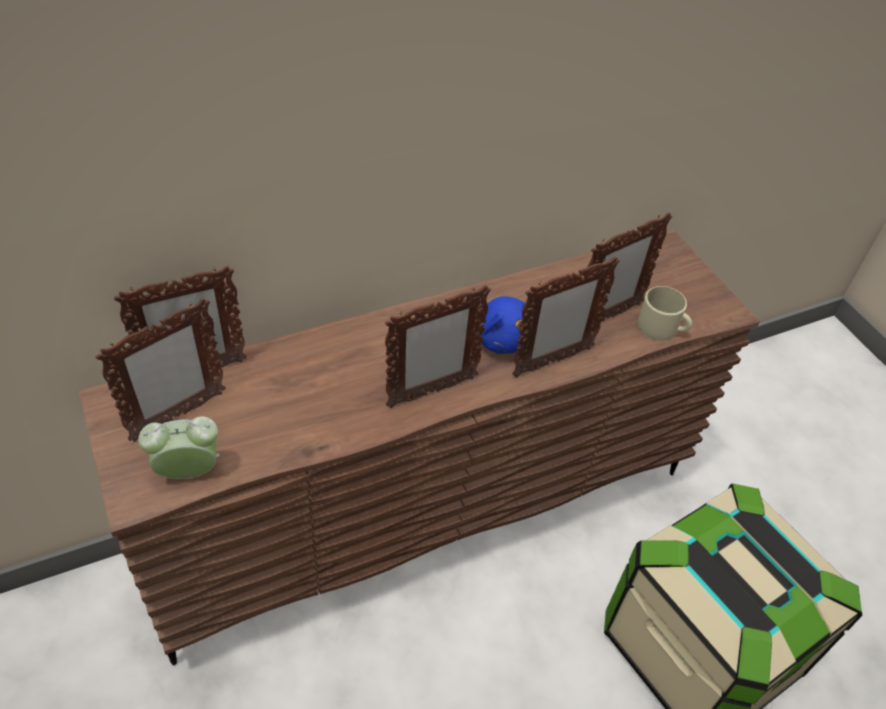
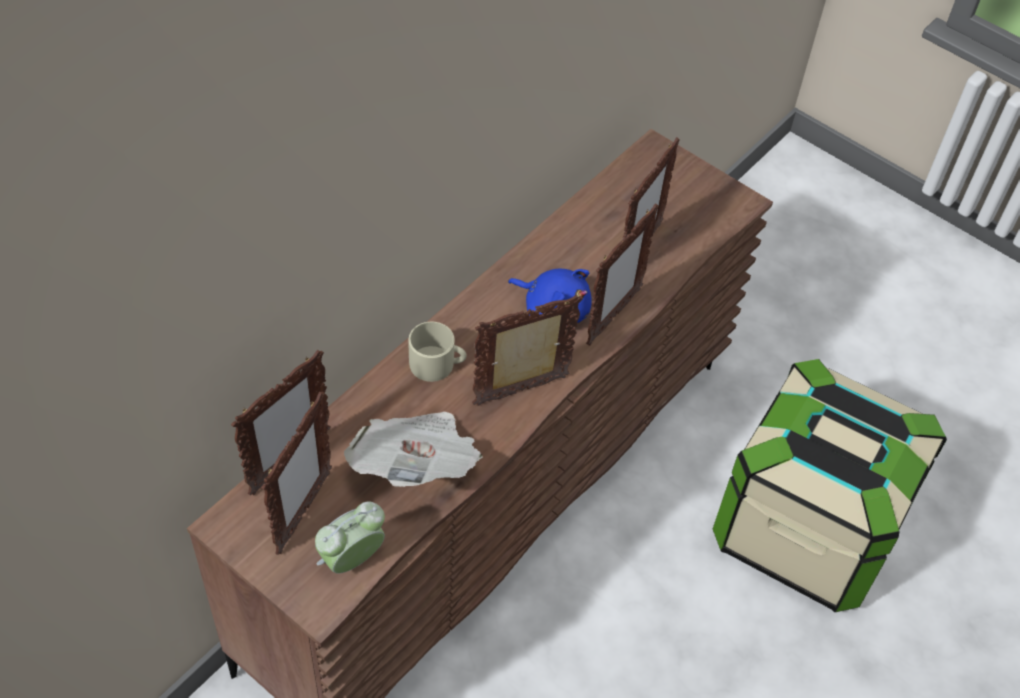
camera: 25 degrees left, 5 degrees up
(298, 417) = (416, 466): none -> newspaper
(431, 392) = (522, 391): picture frame -> picture frame turned 150 degrees counterclockwise
(662, 328) = (692, 243): beige mug -> beige mug (437, 364)

